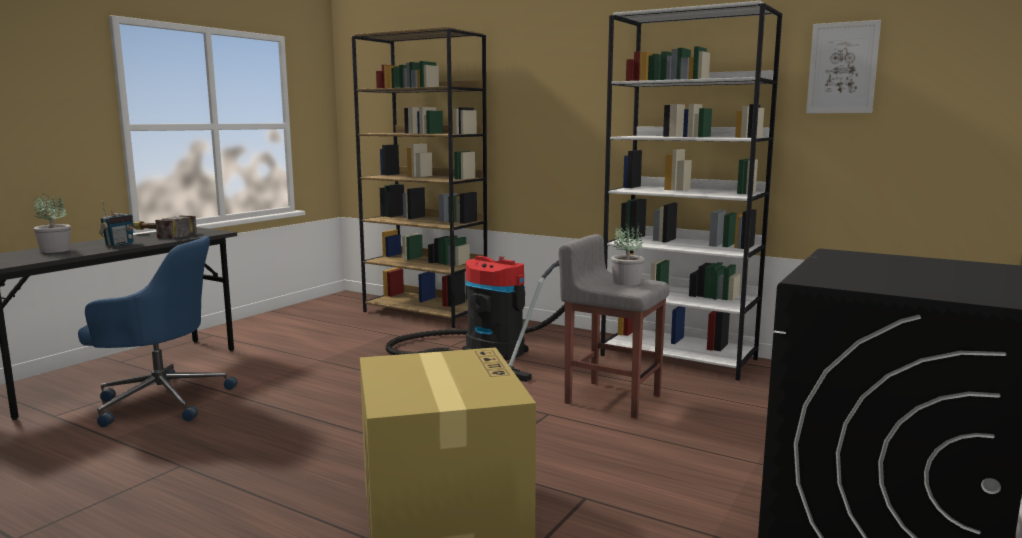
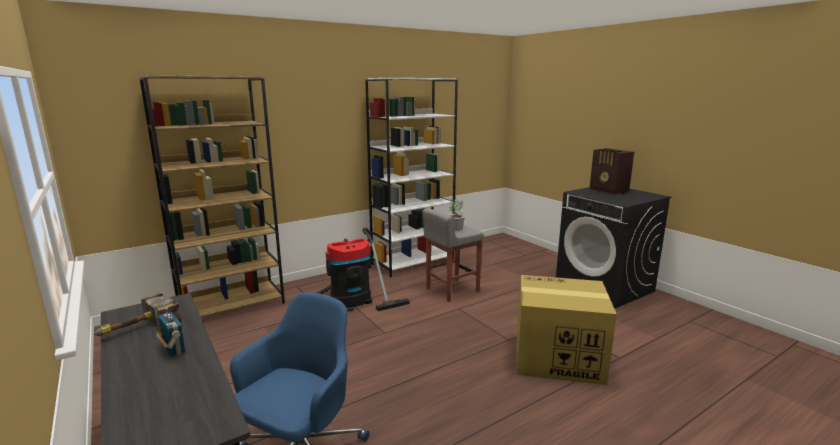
camera: 65 degrees left, 5 degrees up
(54, 250) = (151, 390): potted plant -> none
(842, 68) = (454, 107): picture -> none
(939, 269) = (609, 190): none -> radio

